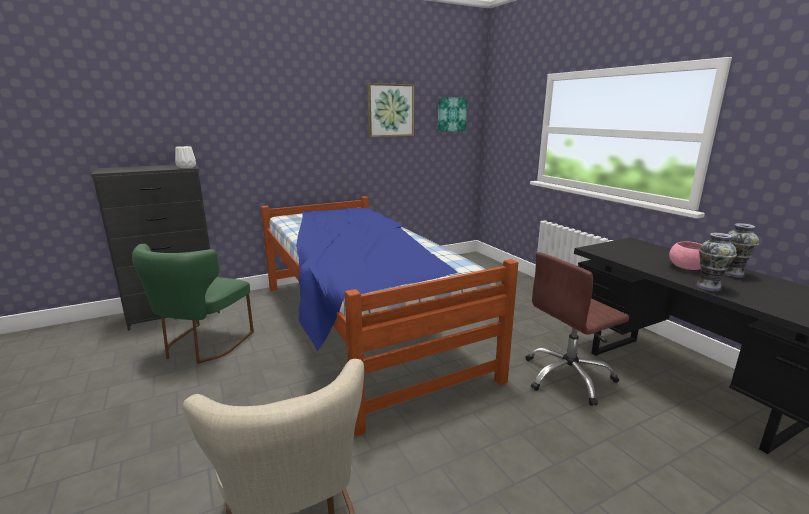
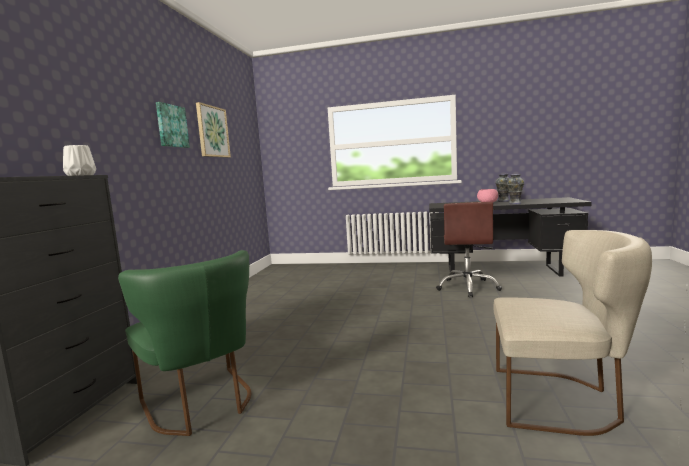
camera: 50 degrees left, 10 degrees down
(362, 326) = (313, 321): bed -> none
(451, 114) = (245, 140): picture -> picture (171, 126)

